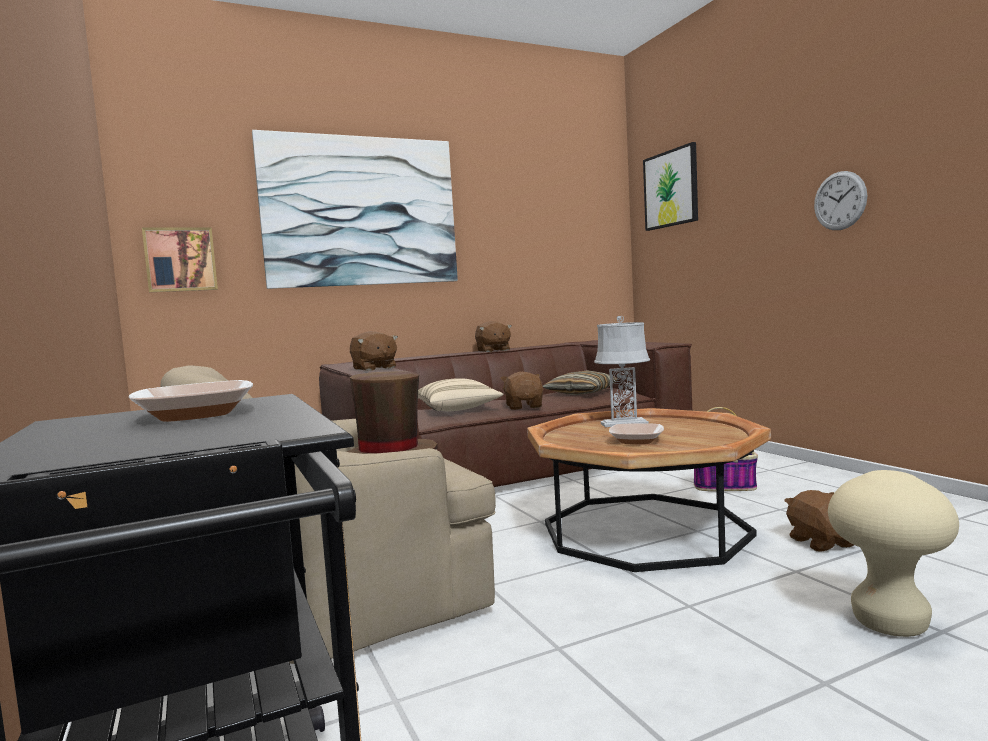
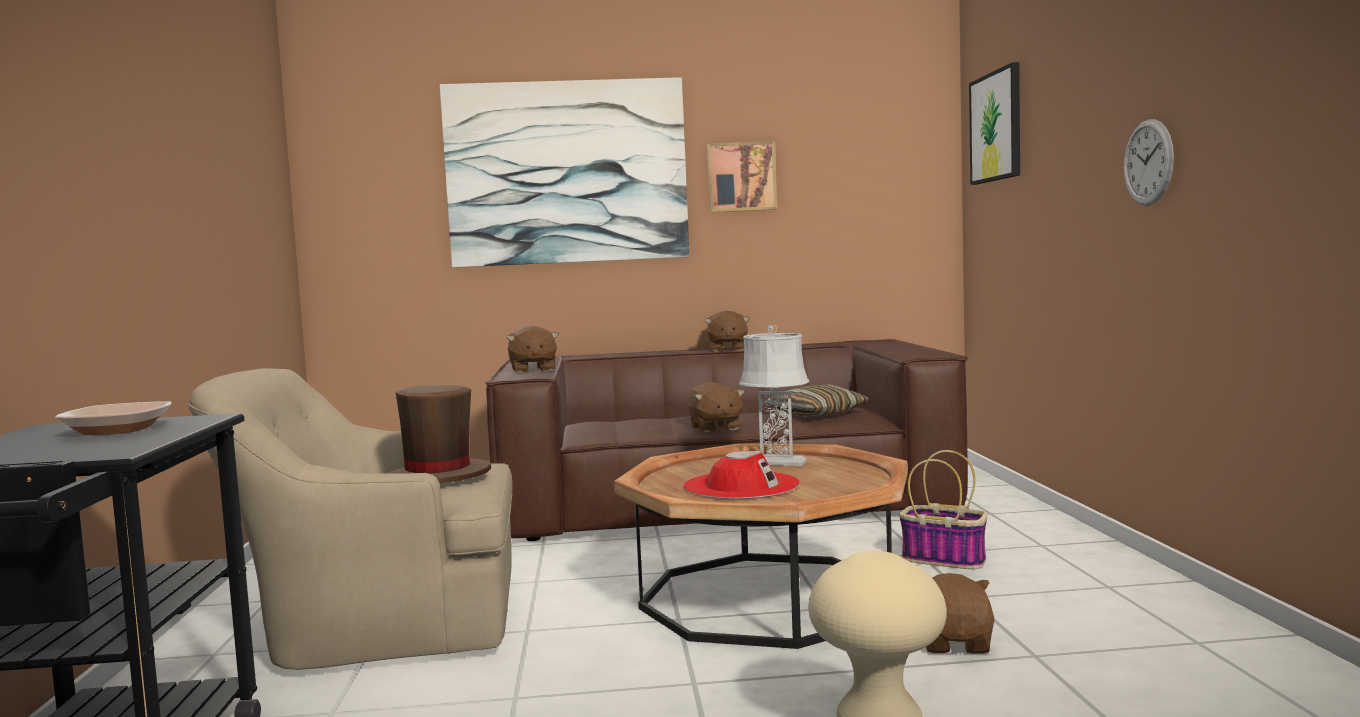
camera: 20 degrees right, 0 degrees up
(180, 259) = (361, 235): picture -> picture (741, 177)
(458, 409) = (635, 425): beige pillow -> none
(524, 406) = (715, 428): brown plush toy -> brown plush toy turned 150 degrees clockwise
(636, 441) = (741, 486): bowl -> red hat

